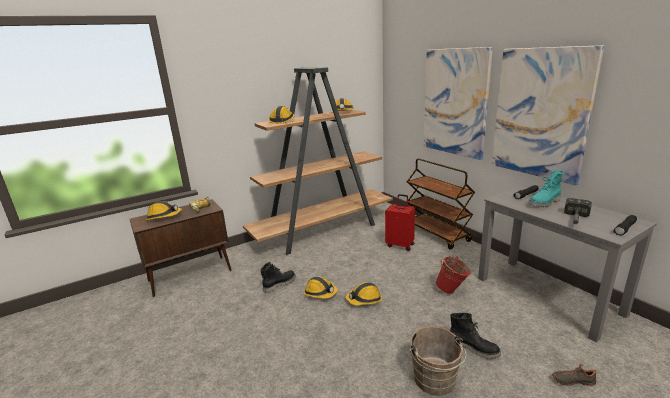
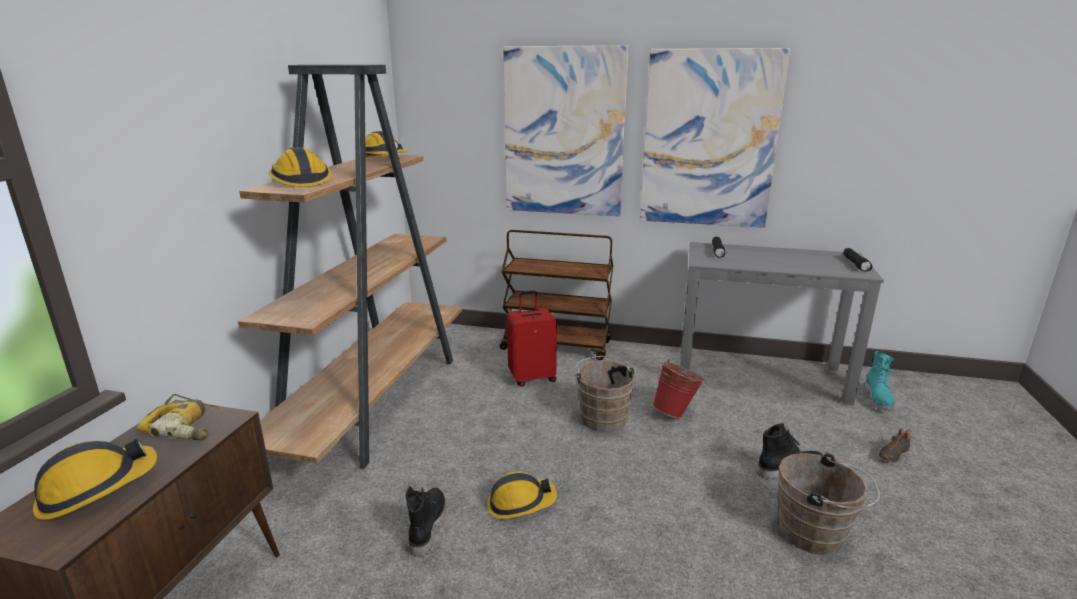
camera: 45 degrees left, 0 degrees up
(364, 300) = (596, 478): hard hat -> none
(408, 276) = (602, 417): none -> brown bucket
(545, 203) = (751, 256): turquoise boot -> turquoise boot (878, 399)
(575, 220) = (809, 266): hammer -> none

